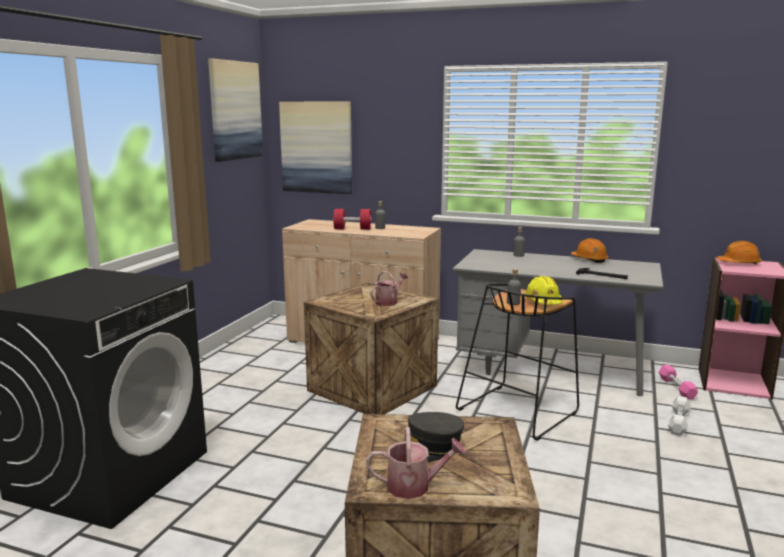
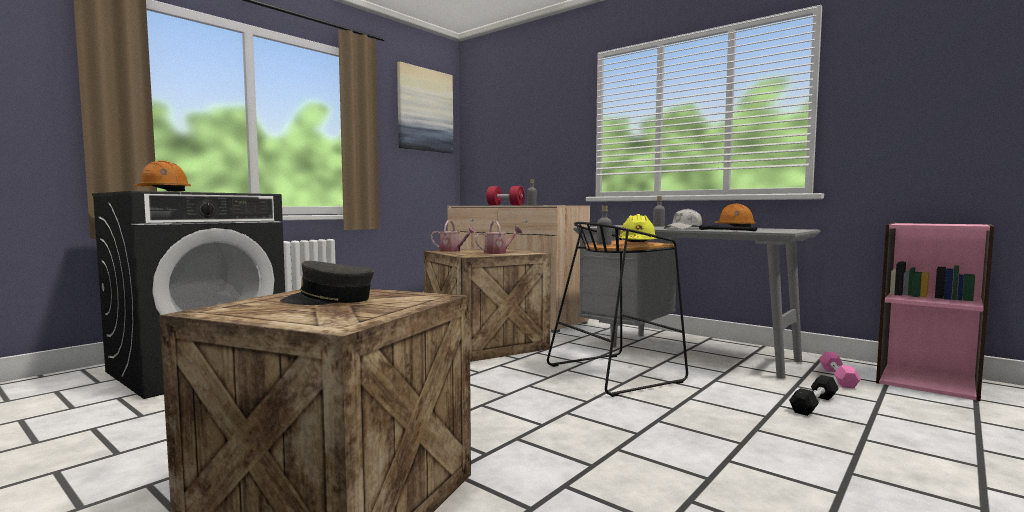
camera: 20 degrees right, 10 degrees down
(316, 147) = (496, 143): picture -> none
(414, 486) = (251, 314): watering can -> watering can (453, 251)
(557, 269) = (683, 228): none -> white cap
(678, 422) = (814, 404): white dumbbell -> black dumbbell
(739, 263) = (923, 223): orange hard hat -> orange hard hat (163, 191)

